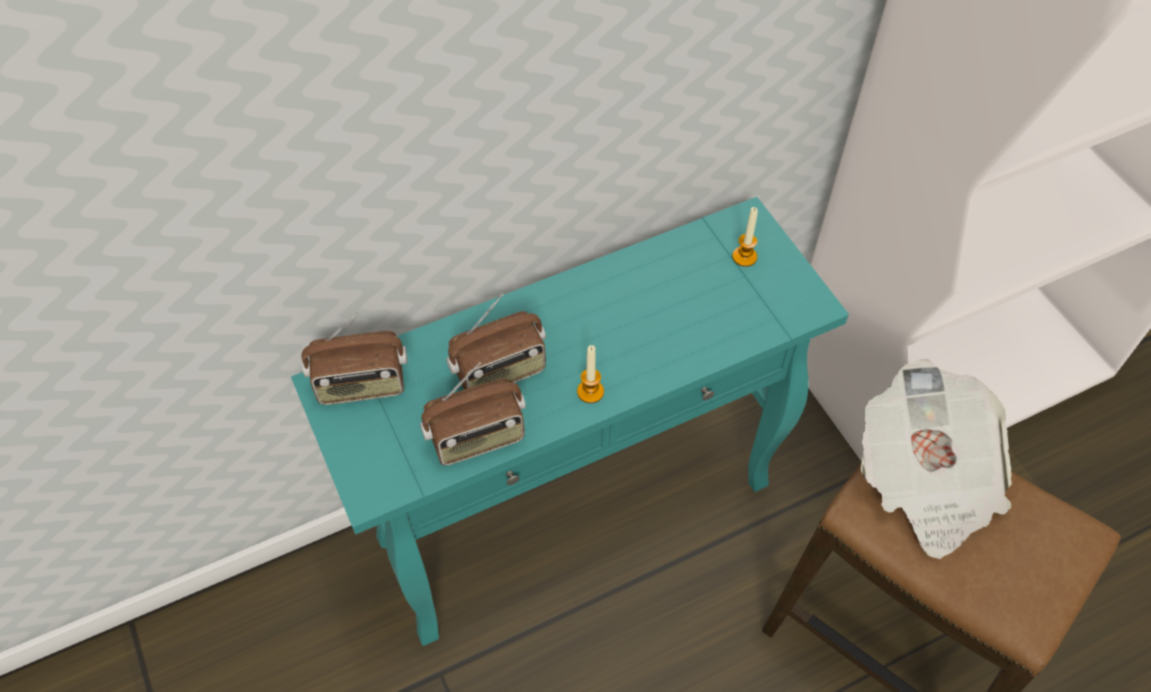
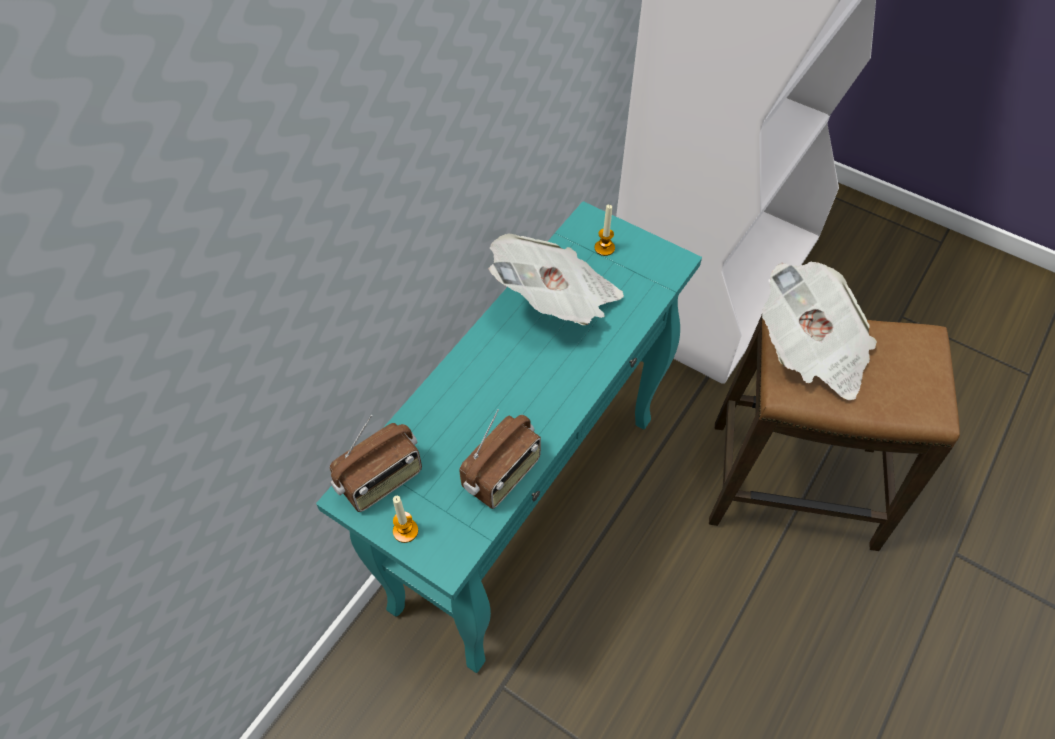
camera: 30 degrees left, 0 degrees up
(500, 372) = (484, 416): radio -> none
(590, 392) = (563, 398): candle -> candle (405, 531)
(654, 290) = (556, 301): none -> newspaper

